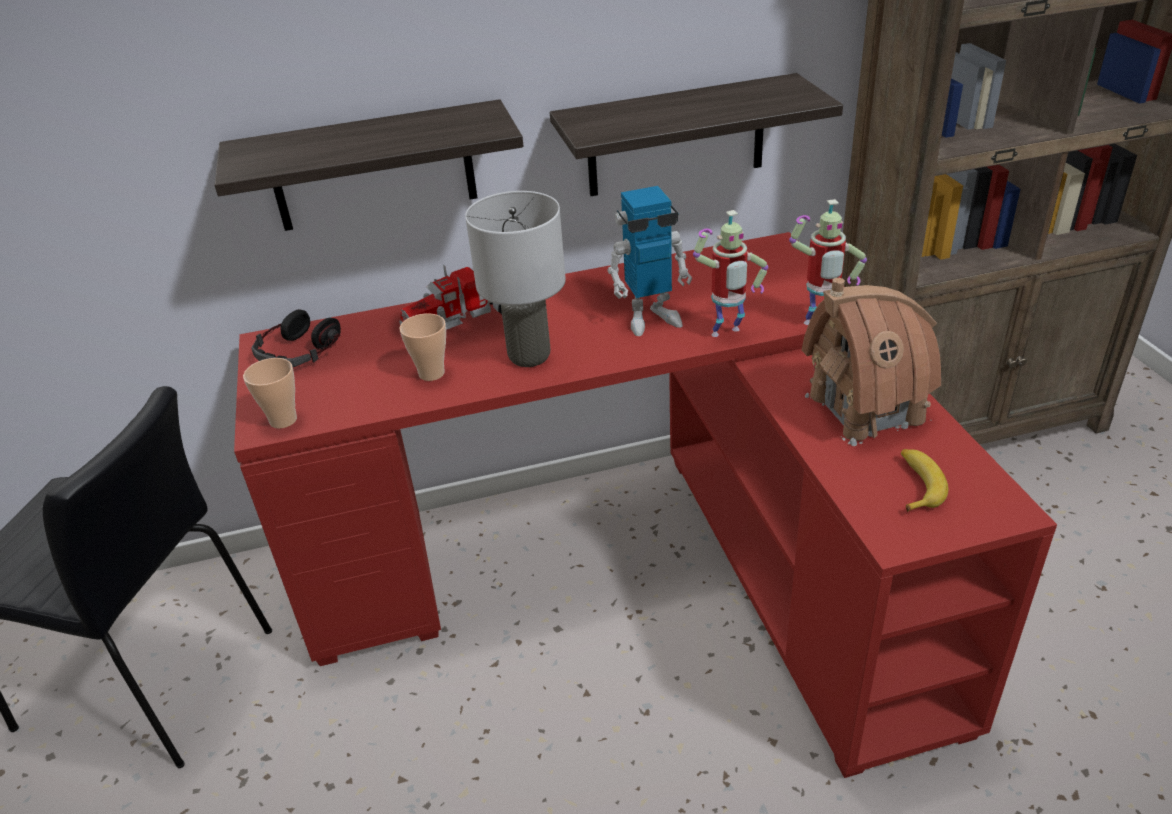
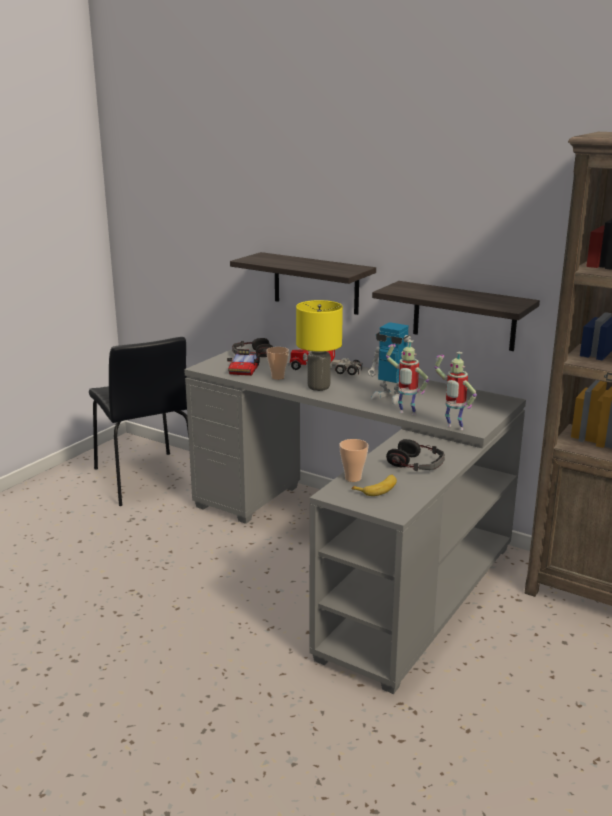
camera: 45 degrees right, 15 degrees down
(283, 420) = (211, 368): cup -> cup (353, 478)
(345, 388) = (244, 369): none -> toy car
(532, 357) = (320, 388): white table lamp -> yellow table lamp
(638, 567) = (356, 551): red desk -> grey desk
(865, 409) = (416, 464): toy house -> headphones

